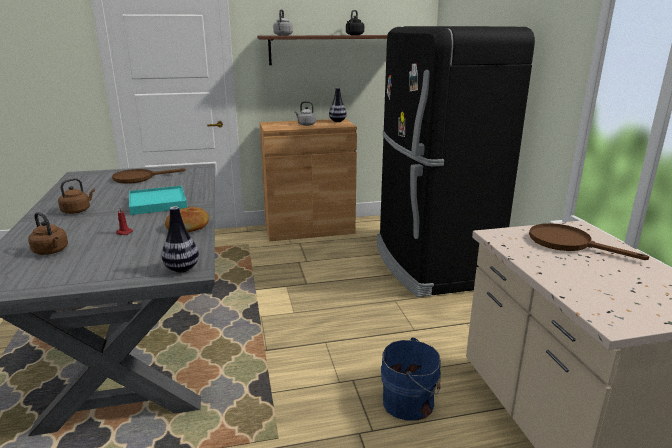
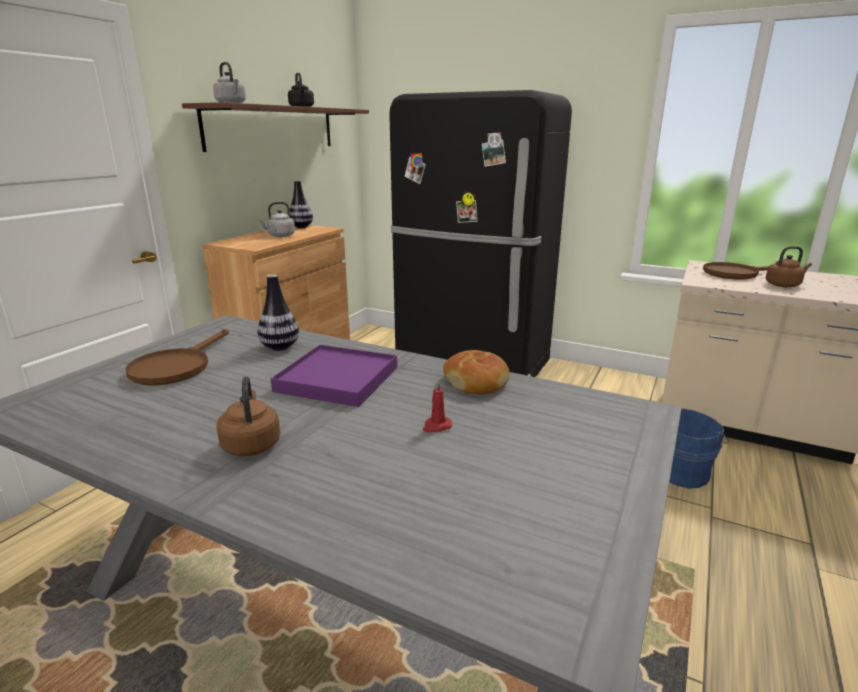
camera: 50 degrees left, 0 degrees up
(51, 251) = (444, 502): brown kettle -> brown kettle (784, 285)
(158, 203) = (337, 379): turquoise tray -> purple tray
(182, 269) = (632, 416): vase -> vase (280, 347)

